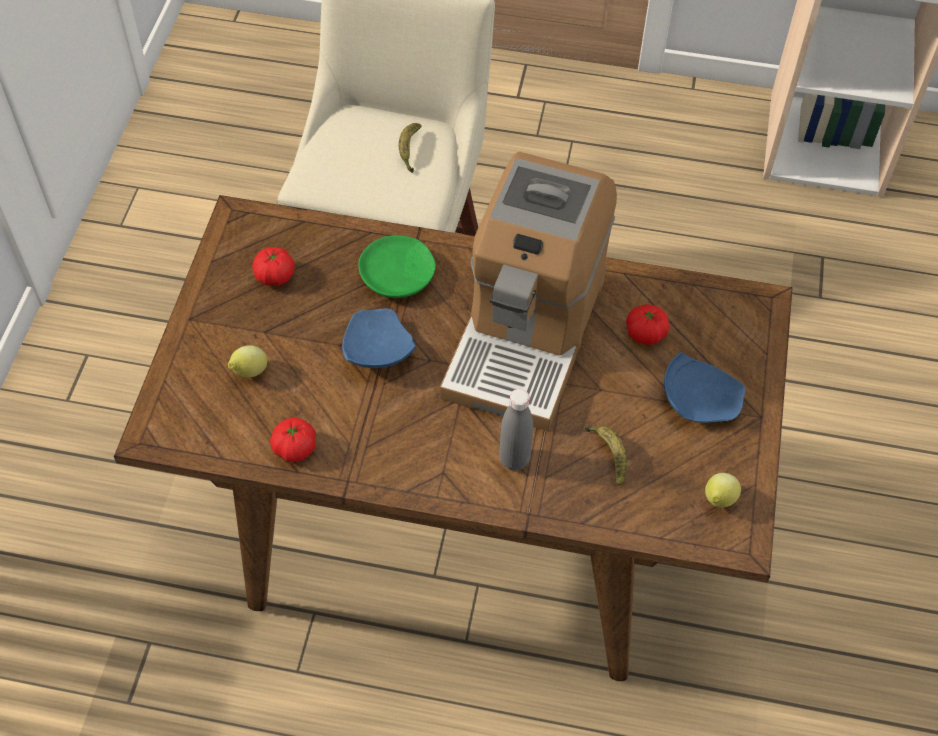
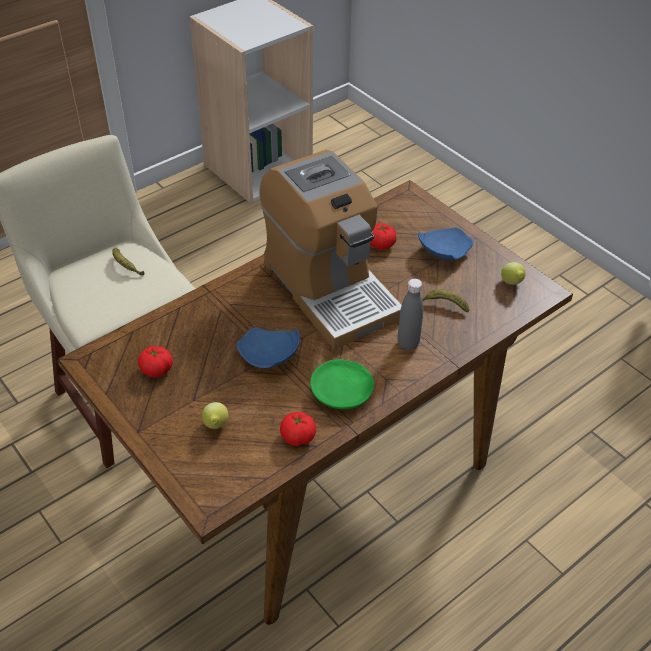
camera: 50 degrees left, 10 degrees down
(398, 275) = (226, 315): green plate -> green plate (342, 391)

